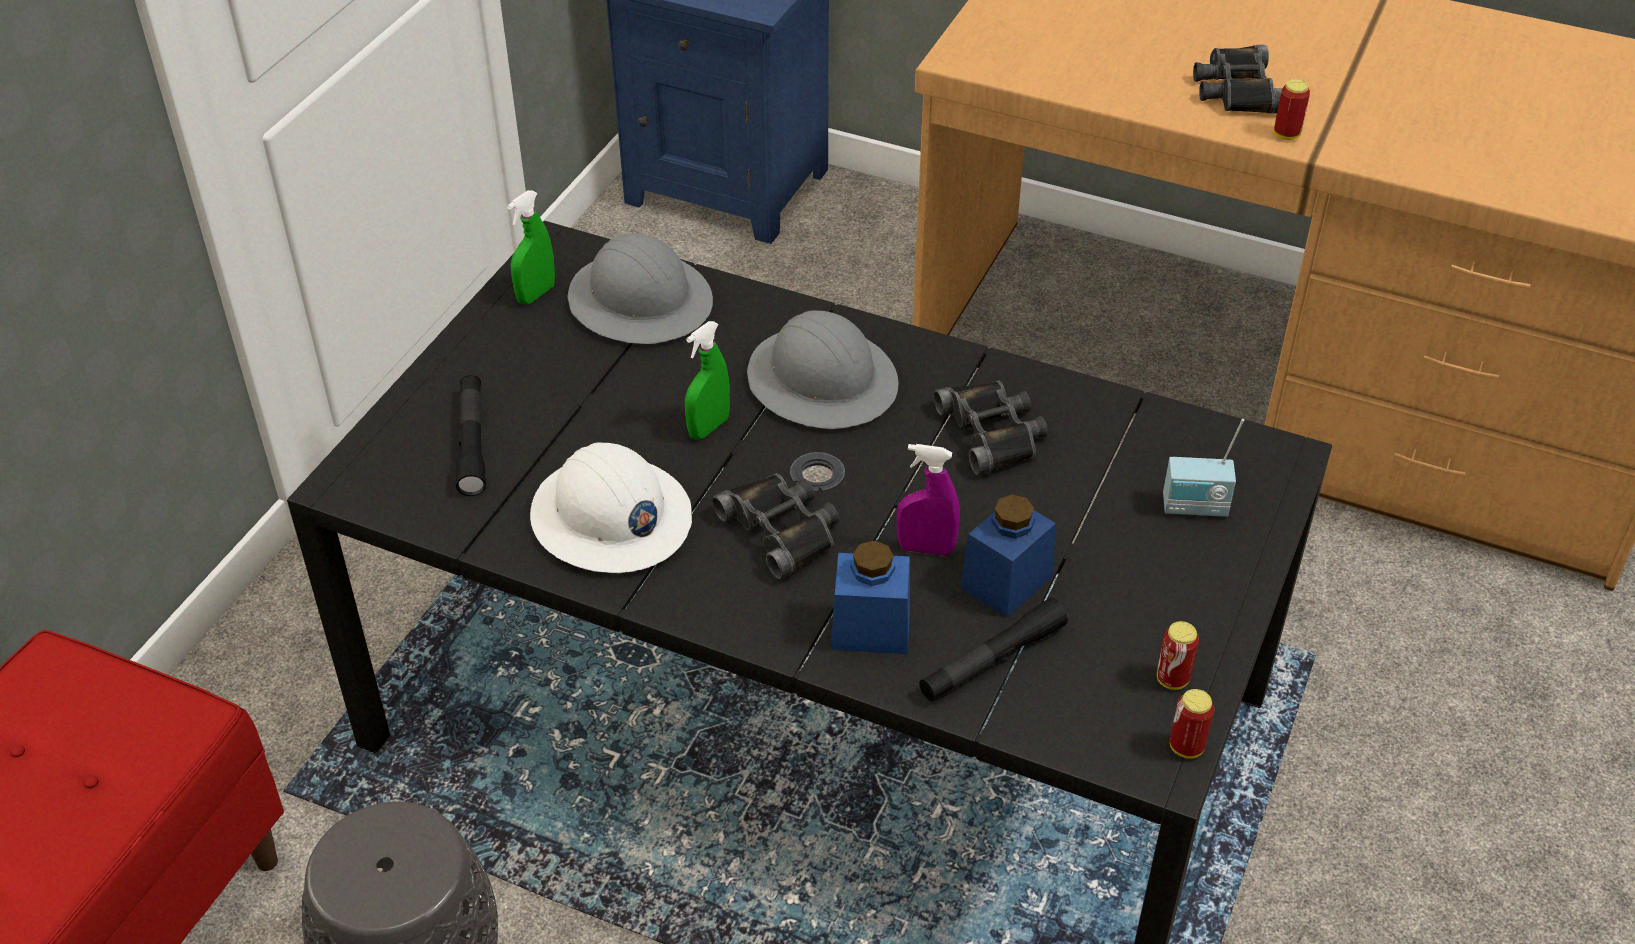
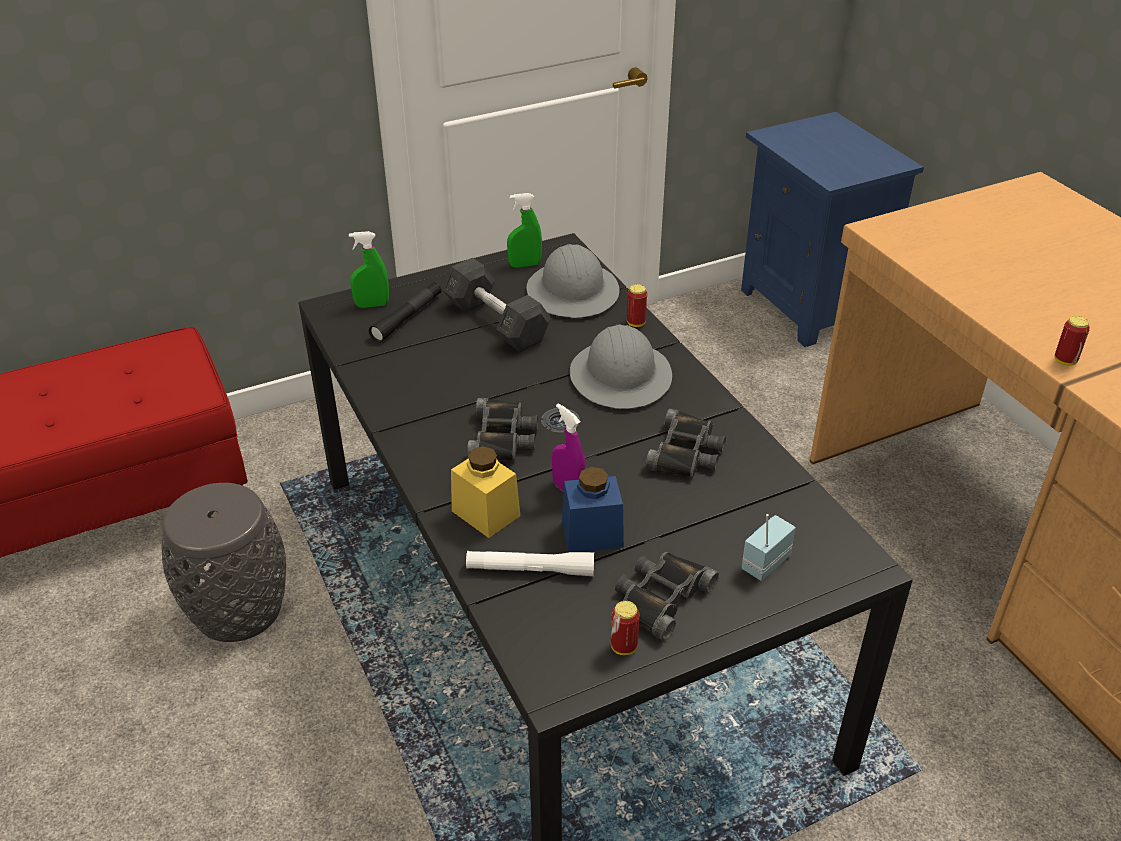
camera: 40 degrees right, 5 degrees down
(595, 389) = (496, 322): none -> grey dumbbell
(611, 519) = (425, 386): white hard hat -> none
(708, 427) = (530, 368): green spray bottle -> green spray bottle (372, 305)
(870, 628) = (486, 513): blue jar -> yellow jar
(992, 660) = (530, 570): black flashlight -> white flashlight
(1186, 747) = (583, 689): can -> can (636, 323)
(1195, 508) = (763, 562): radio -> radio turned 90 degrees clockwise
(1236, 89) = (1060, 320): black binoculars -> black binoculars (661, 597)

